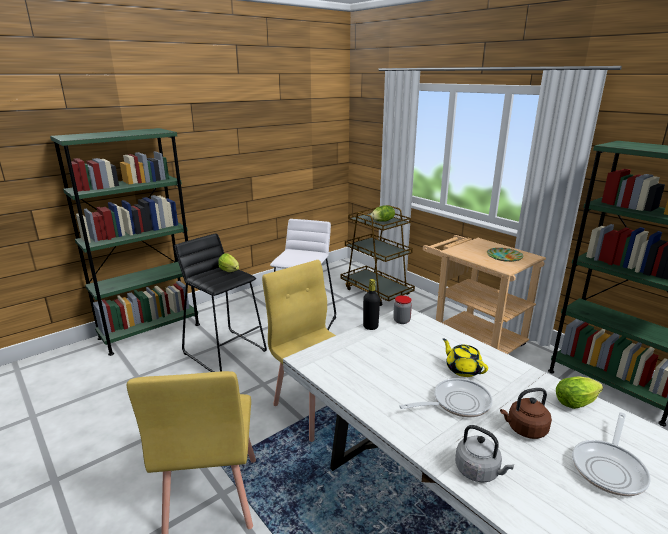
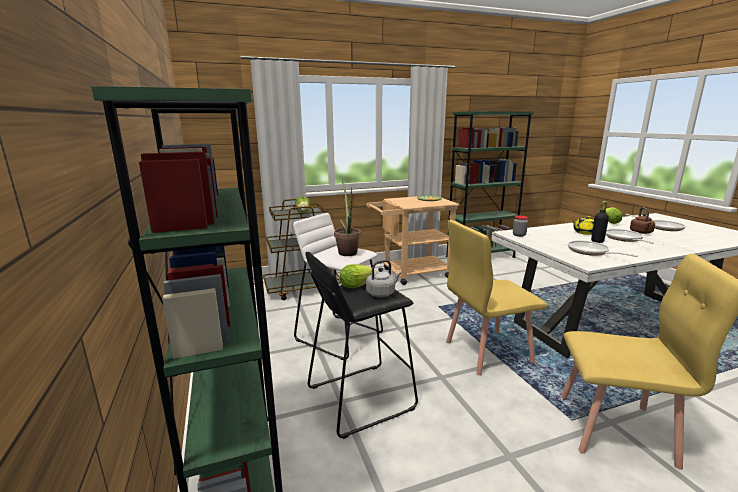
camera: 70 degrees left, 5 degrees down
(304, 257) = (347, 251): none -> potted plant
(358, 365) = (591, 252): none -> frying pan
(370, 326) = (529, 243): black bottle -> black bottle (597, 241)
(479, 471) = (686, 244): grey kettle -> grey kettle (382, 293)

